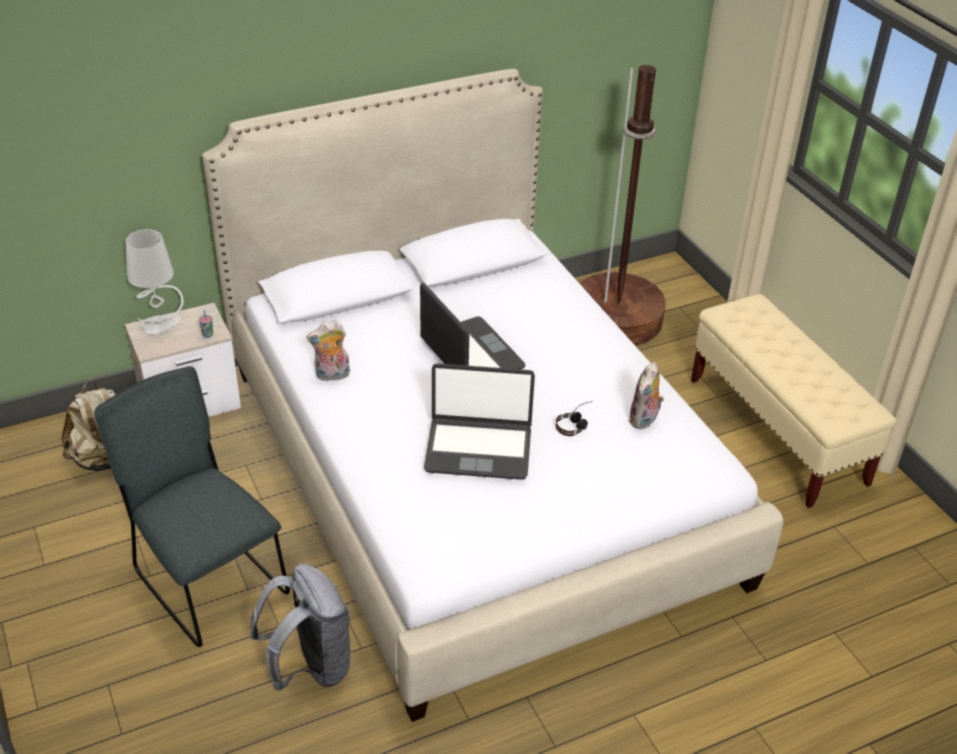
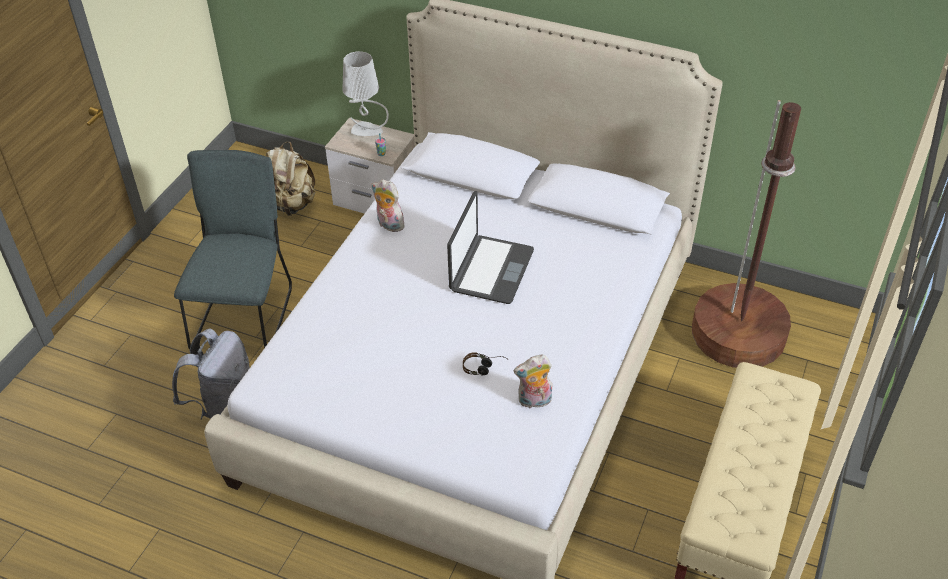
camera: 50 degrees right, 5 degrees up
(478, 449) = (396, 336): laptop -> none

